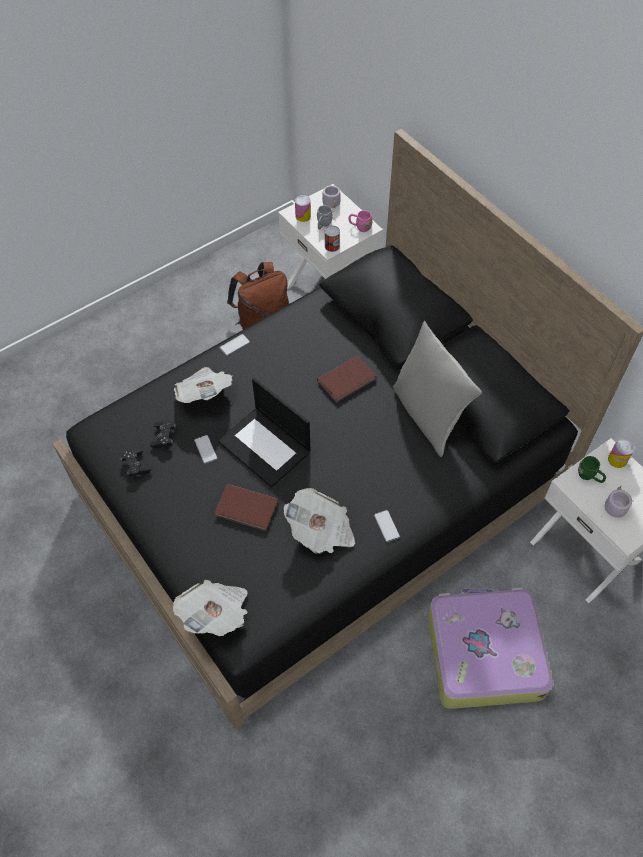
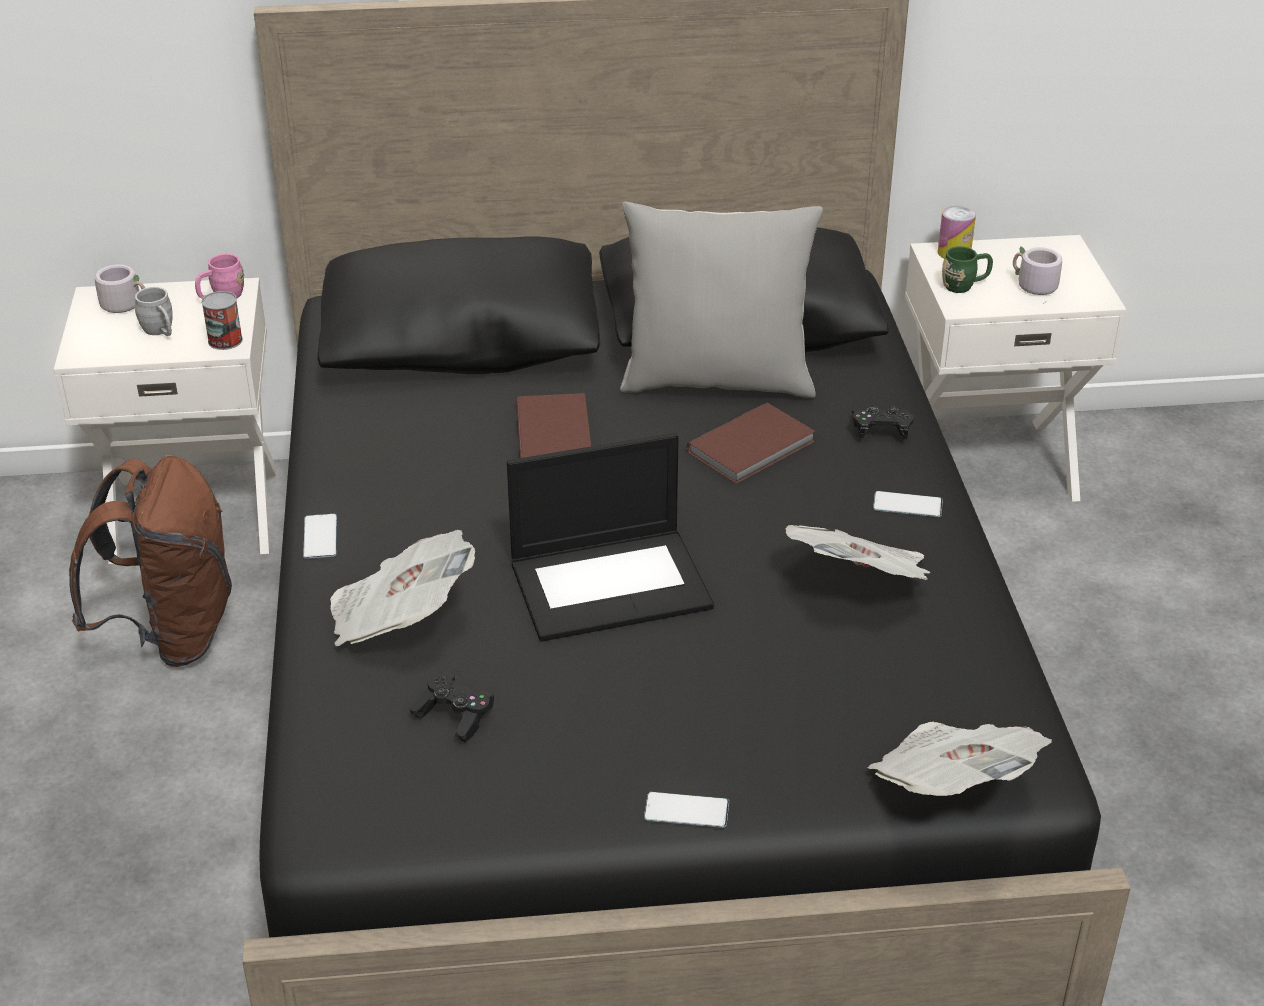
camera: 60 degrees left, 20 degrees down
(136, 466) = (489, 784): black game controller -> black game controller (881, 431)
(205, 449) = (542, 665): phone -> phone (686, 810)
(246, 509) = (738, 659): brown book -> brown book (754, 447)
(303, 216) = (106, 345): can -> none
(483, 652) = (1103, 647): suitcase -> none

